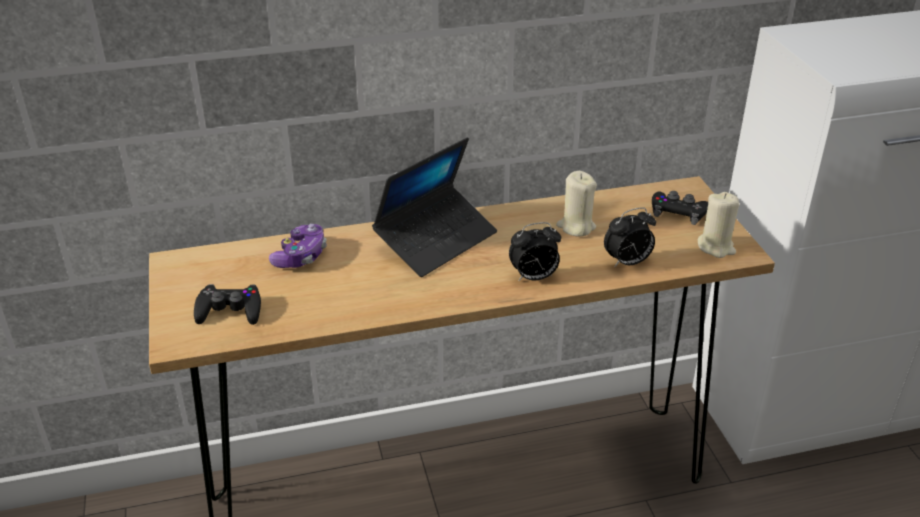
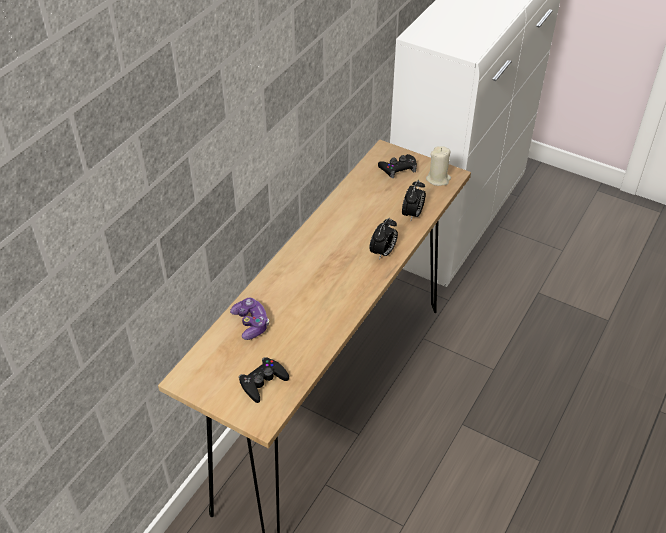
camera: 45 degrees left, 10 degrees up
(436, 240) = (307, 263): laptop -> none
(576, 226) = (363, 209): beige candle -> none

